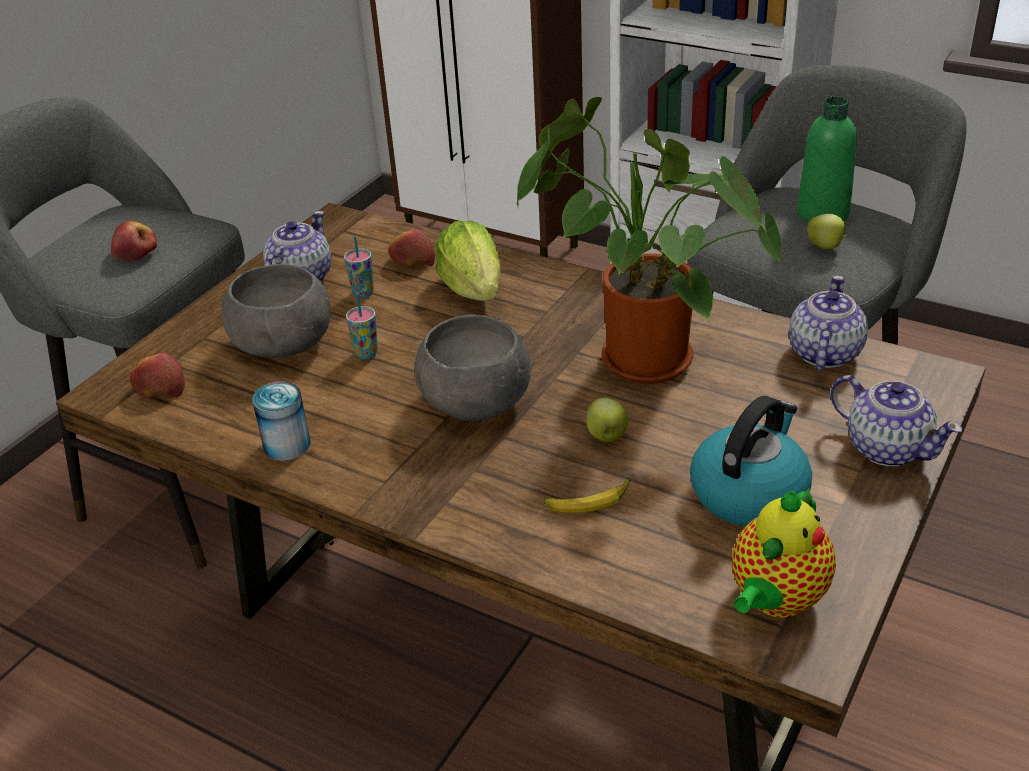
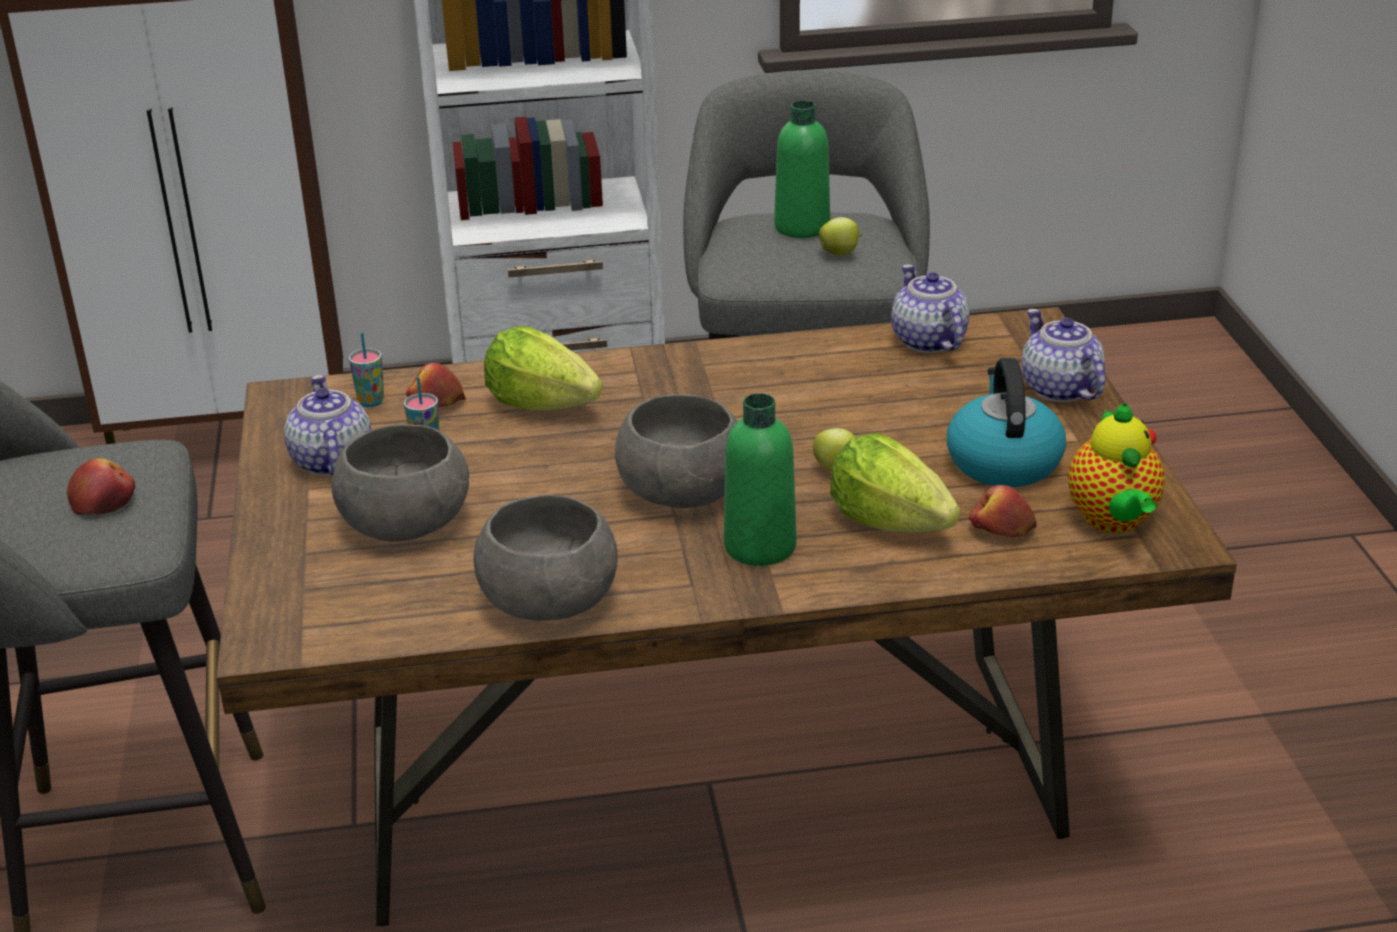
camera: 40 degrees left, 5 degrees down
(160, 388) = (328, 614): apple -> apple (1001, 529)
(287, 445) = (551, 599): can -> grey bowl
(366, 353) = (513, 496): cup -> cup (371, 402)
(468, 474) = (760, 546): none -> green bottle
(588, 502) = (889, 521): banana -> lettuce
(635, 361) = (781, 405): potted plant -> none
(886, 447) = (1060, 389): teapot -> teapot turned 120 degrees counterclockwise

